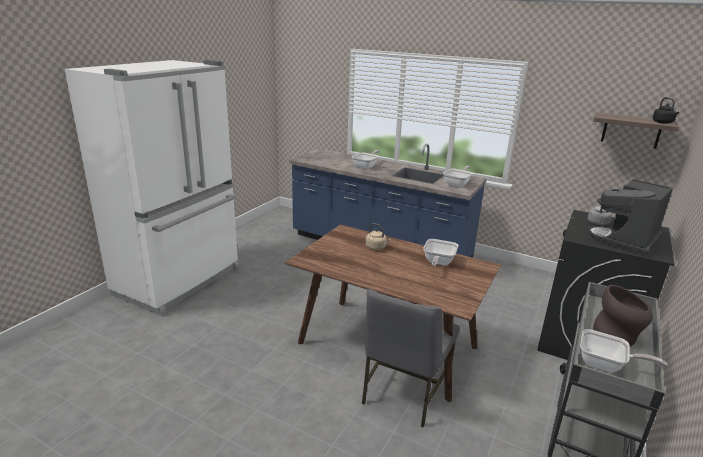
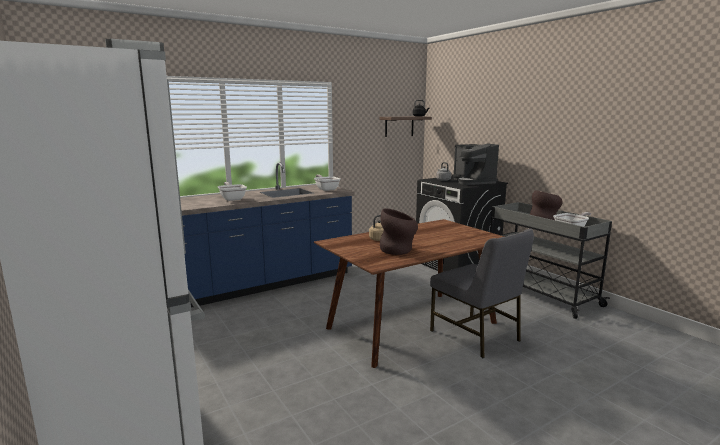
camera: 60 degrees left, 10 degrees down
(351, 262) = (398, 250): none -> brown vase
(438, 263) = (427, 230): frying pan -> none

